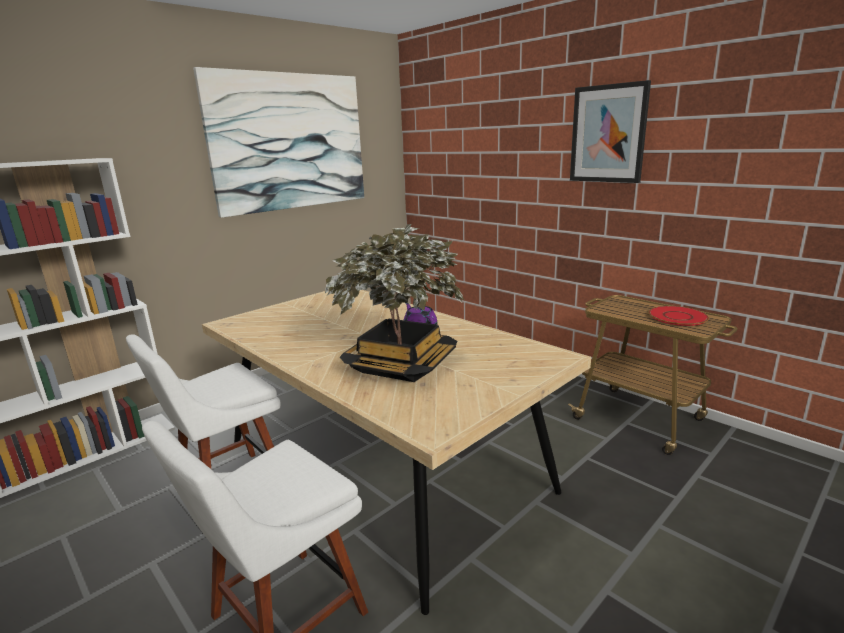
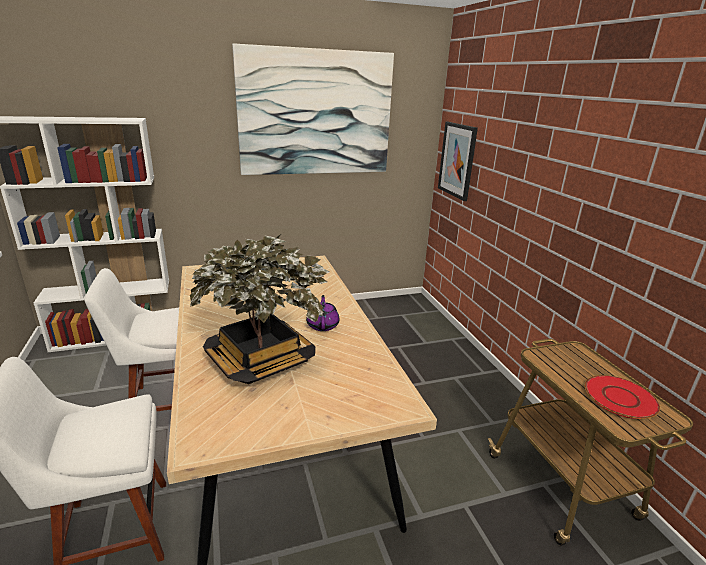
camera: 25 degrees right, 5 degrees up
(608, 134) = (616, 154): picture -> picture (457, 160)

